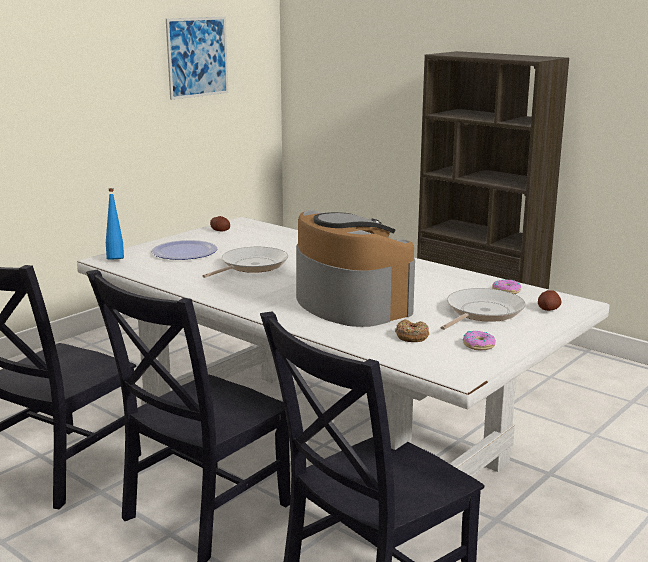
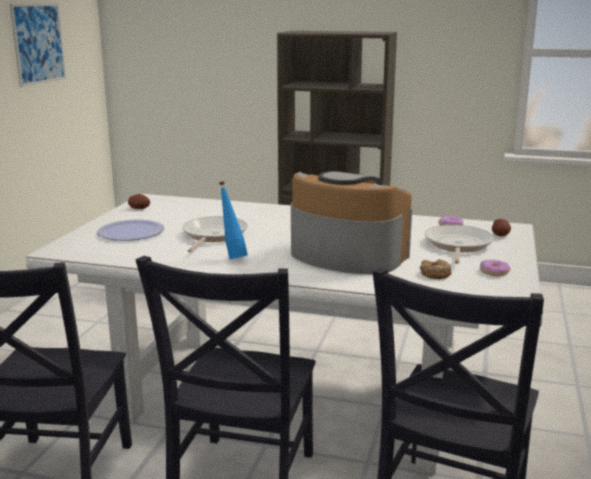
camera: 25 degrees left, 0 degrees up
(115, 258) = (66, 248): blue bottle -> blue bottle (232, 257)

